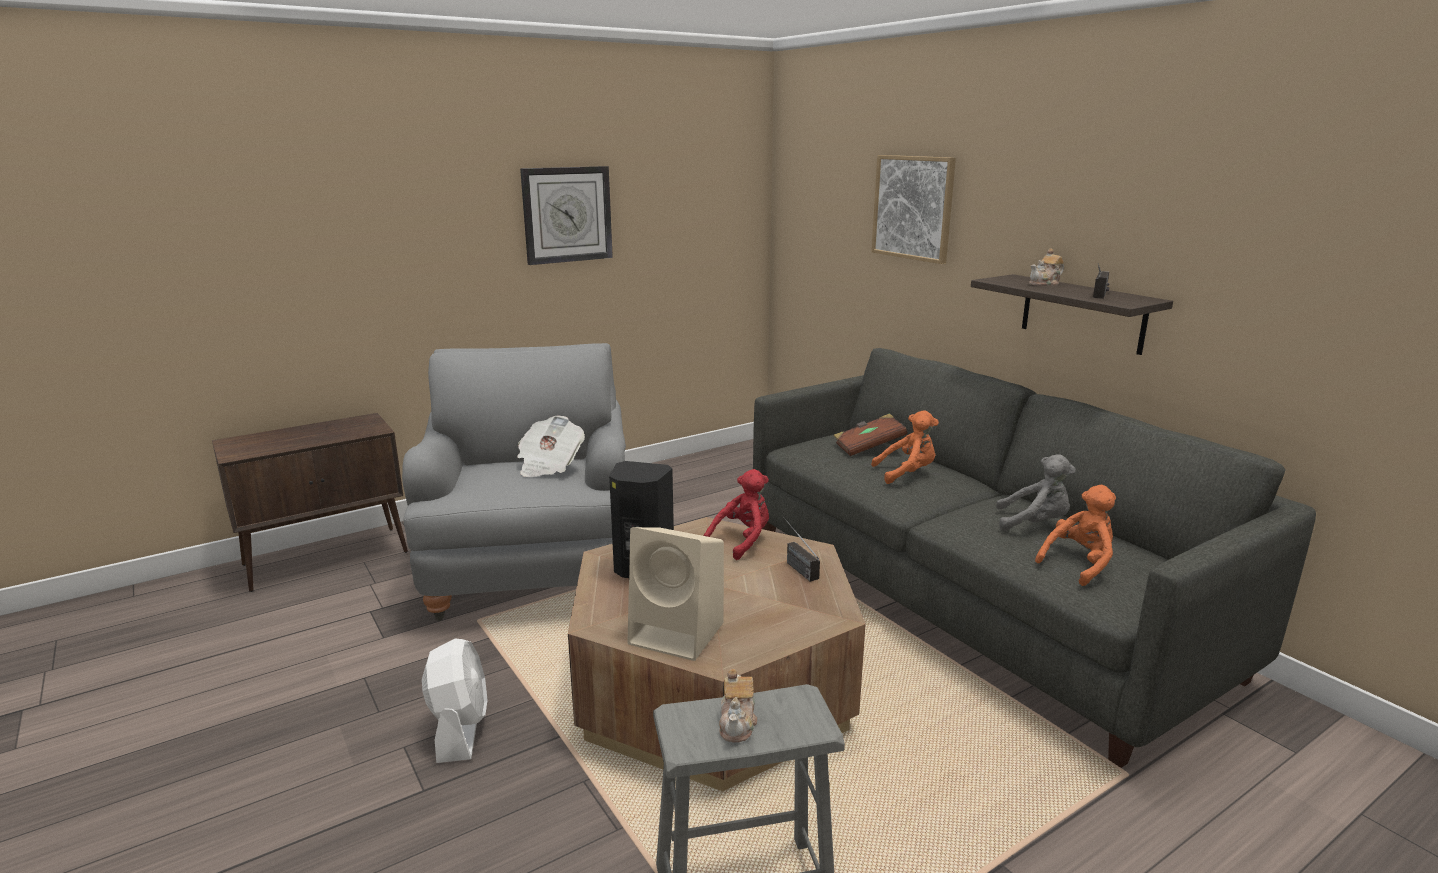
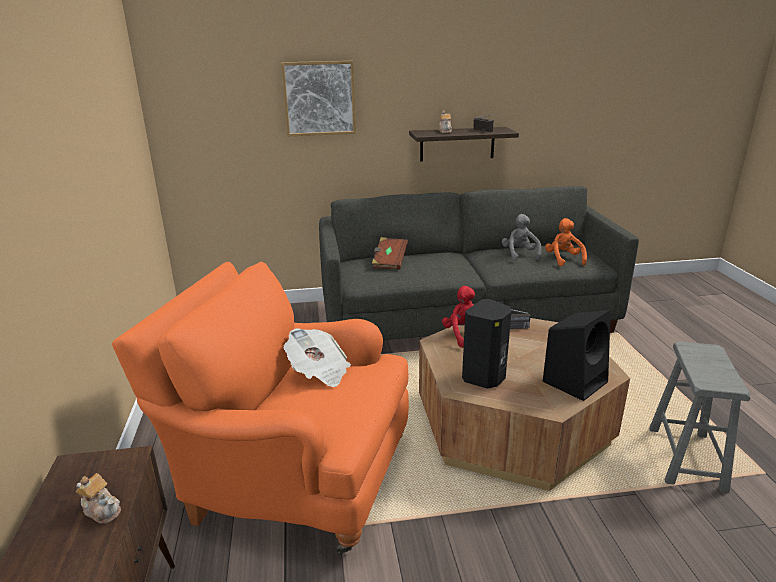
camera: 65 degrees left, 5 degrees up
(460, 729) = (514, 556): white fan -> none
(532, 568) = (291, 477): grey armchair -> orange armchair
(567, 214) = (81, 153): wall clock -> none
(679, 633) = (575, 381): beige speaker -> black speaker
(737, 723) = (712, 368): teapot -> teapot (102, 510)
(907, 473) = (436, 263): orange plush toy -> none
(1034, 523) = (520, 254): grey plush toy -> grey plush toy turned 45 degrees counterclockwise

